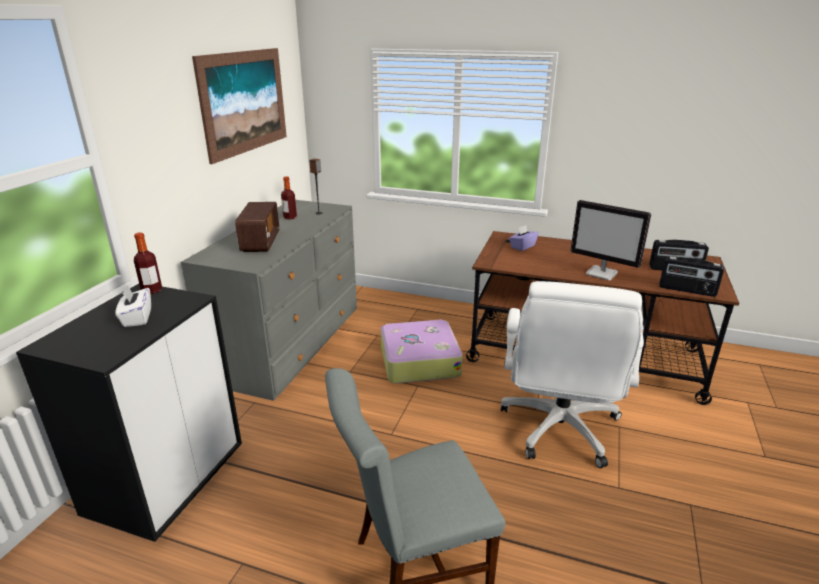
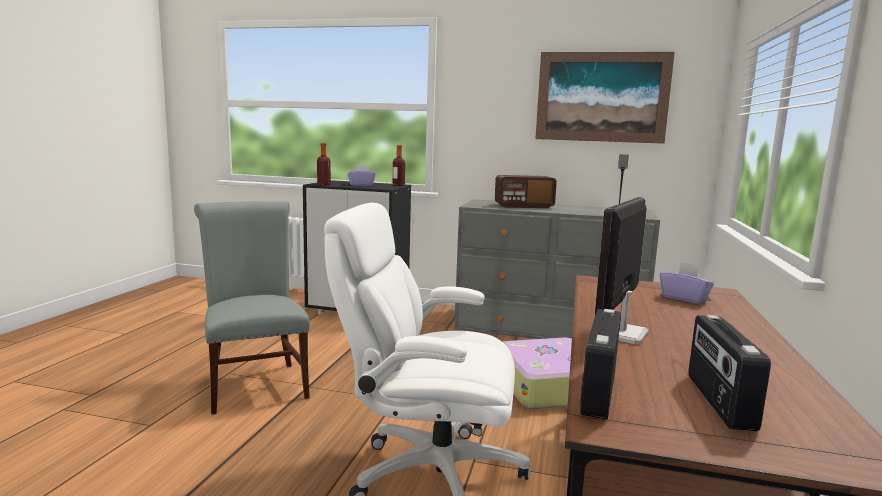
camera: 85 degrees right, 15 degrees down
(137, 318) = (361, 185): white tissue box -> purple tissue box
(290, 217) = (594, 209): bottle -> bottle (323, 184)

